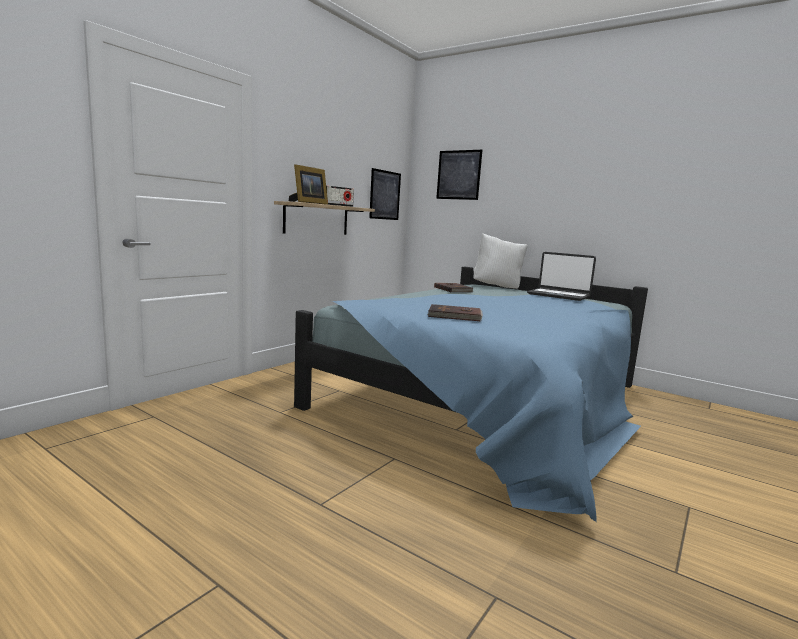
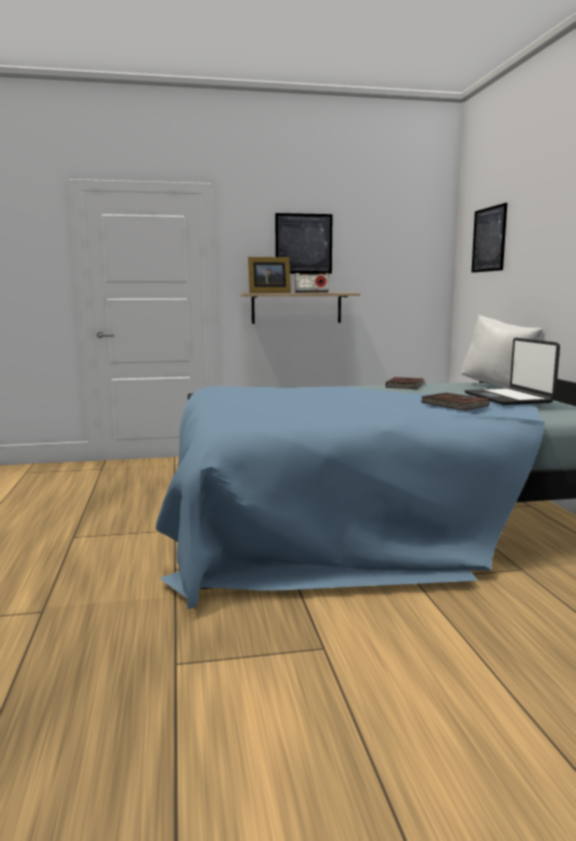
camera: 45 degrees right, 0 degrees up
(385, 195) = (406, 274): picture -> picture (303, 244)
(455, 316) = (250, 403): brown book -> brown book (454, 404)

